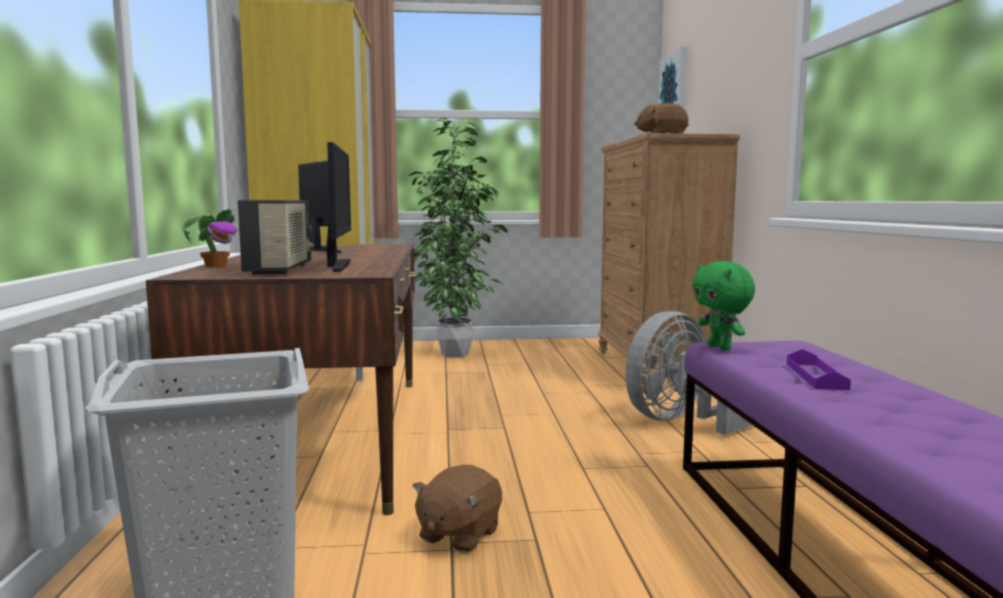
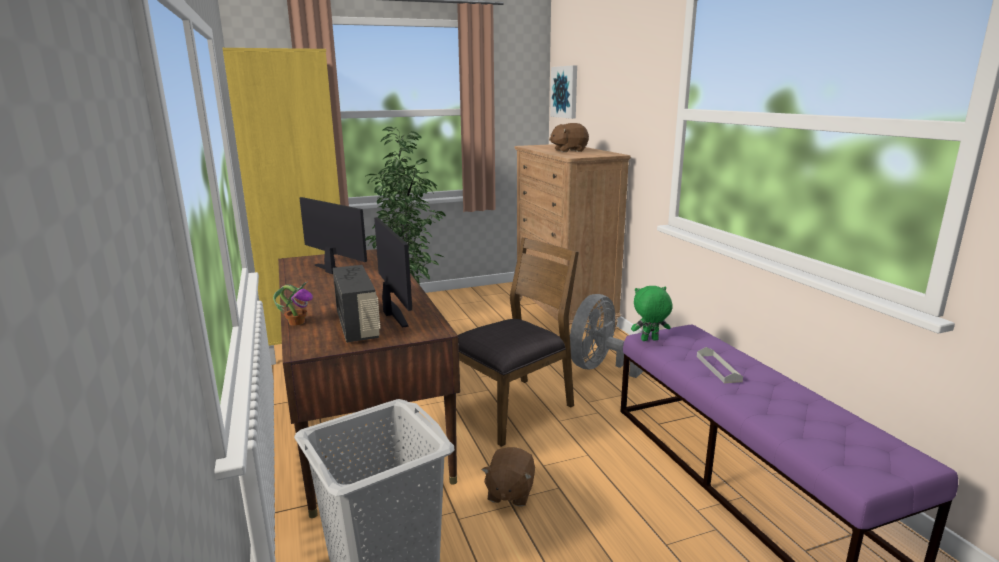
camera: 15 degrees left, 10 degrees up
(525, 448) = (513, 408): none -> brown chair
(721, 347) = (649, 340): green plush toy -> green plush toy turned 120 degrees clockwise
(815, 376) = (718, 368): purple tray -> grey tray

